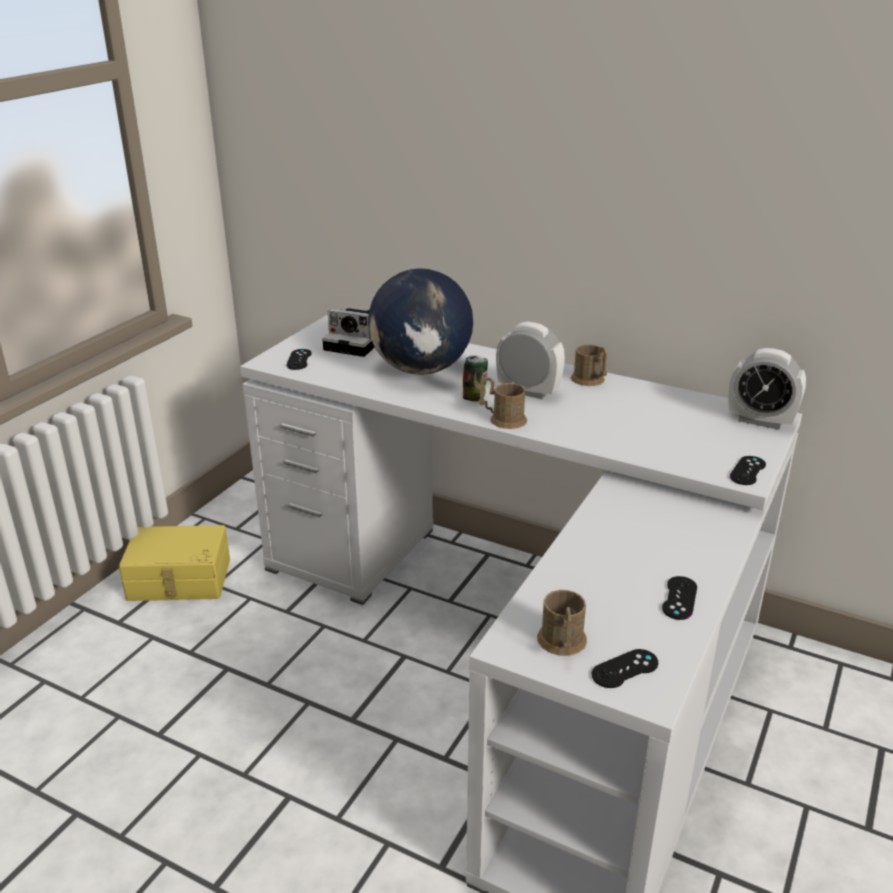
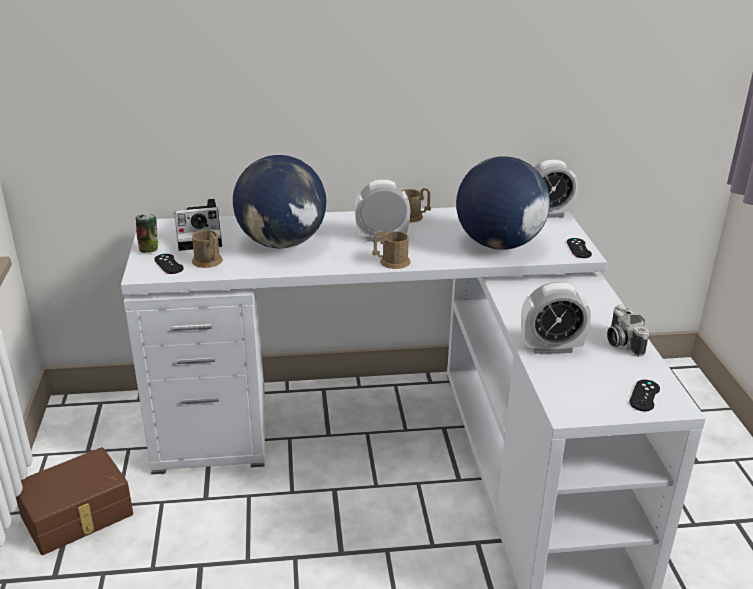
camera: 35 degrees left, 0 degrees up
(179, 580) = (78, 516): yellow storage box -> brown storage box
(475, 397) = (350, 253): can -> can (149, 249)
(562, 644) = (595, 396): brown mug -> brown mug (209, 262)
(583, 571) = (551, 348): none -> alarm clock
(649, 437) = (498, 244): none -> globe
(679, 598) = (621, 342): black game controller -> camera

